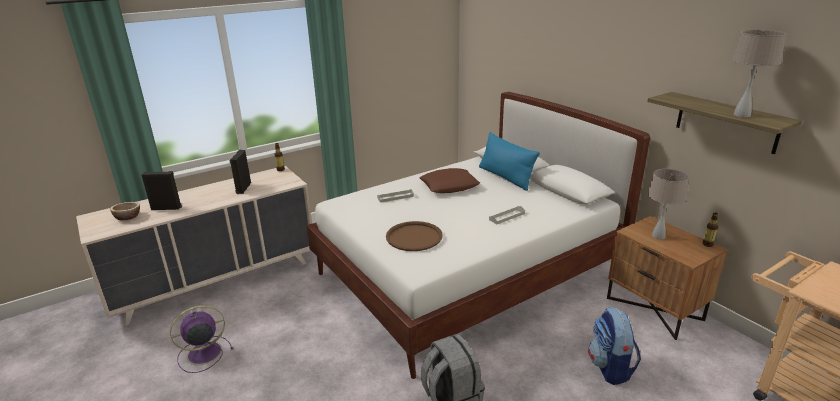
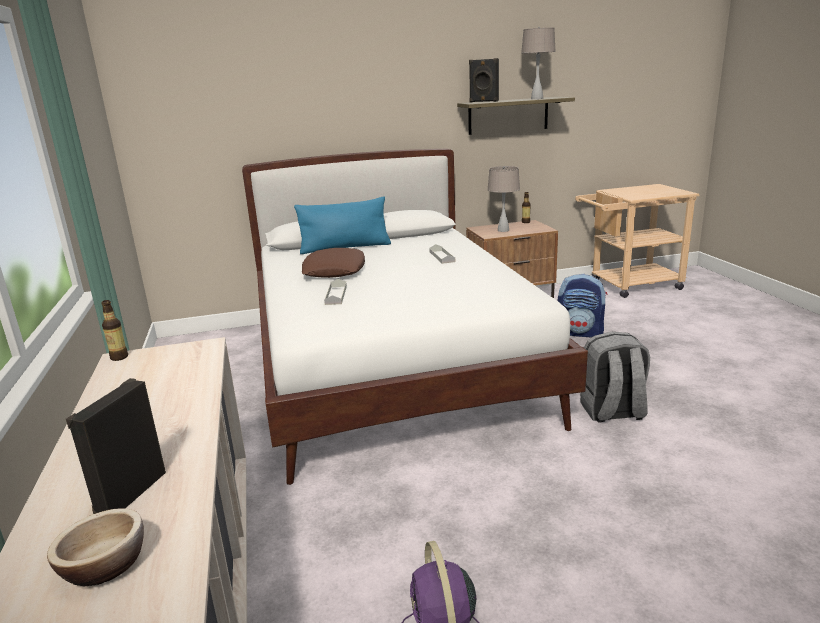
camera: 70 degrees left, 5 degrees down
(243, 188) = (155, 394): black speaker -> black speaker (483, 101)
(414, 237) = (455, 295): brown tray -> none

